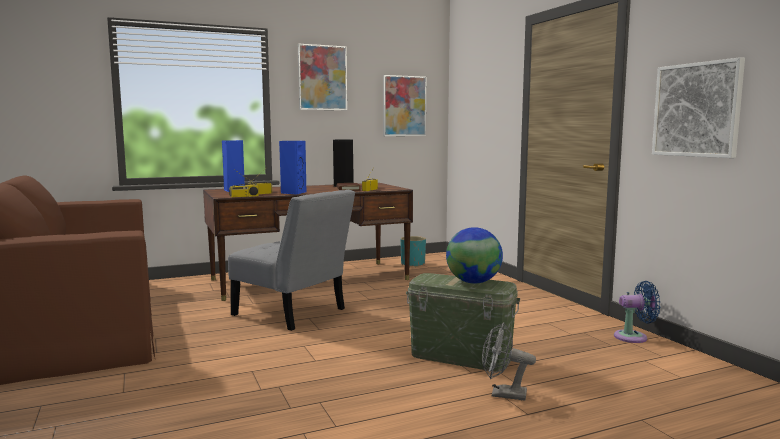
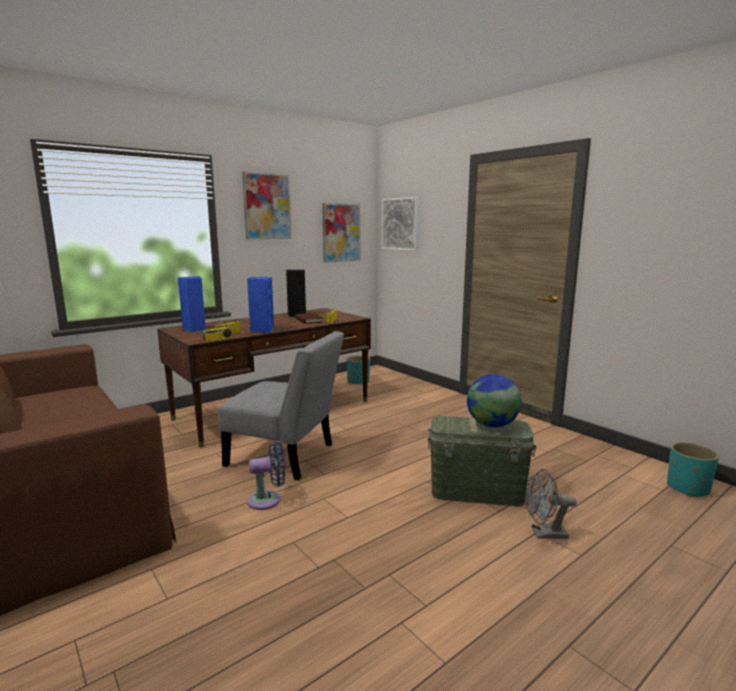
camera: 15 degrees left, 5 degrees up
(634, 337) = (596, 449): blue fan -> blue fan (268, 500)
(697, 110) = (659, 256): picture -> picture (400, 224)
(715, 379) = (687, 488): none -> turquoise planter

